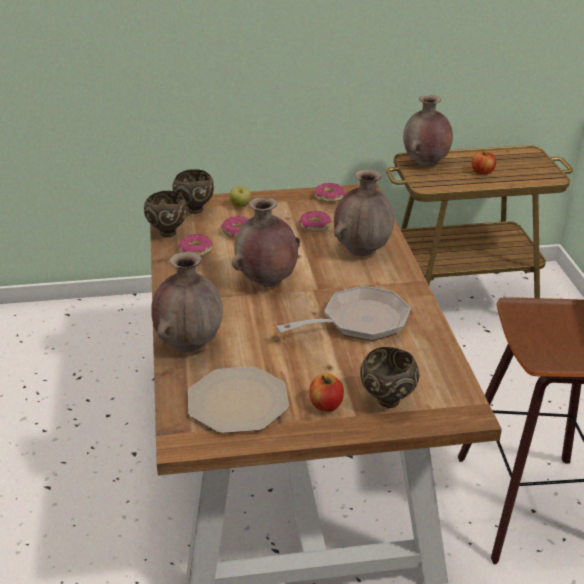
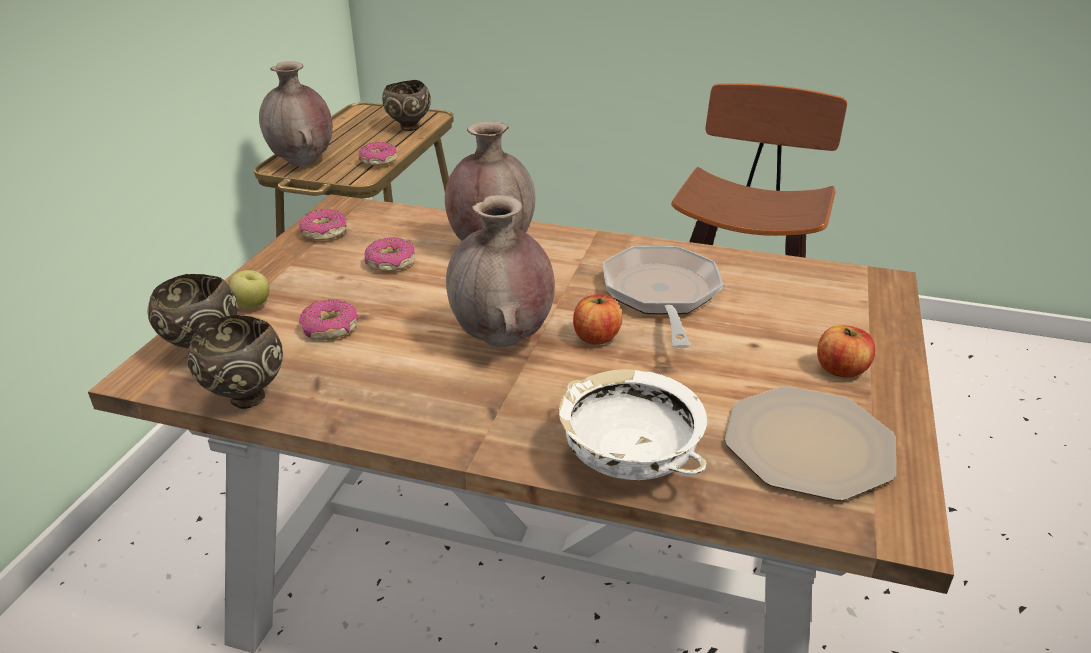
camera: 65 degrees left, 0 degrees up
(189, 344) = (628, 457): brown vase -> white bowl
(196, 250) = (342, 382): donut -> donut (378, 161)
(386, 401) = (845, 324): brown bowl -> brown bowl (408, 128)
(482, 172) = (370, 141): apple -> apple (596, 337)

